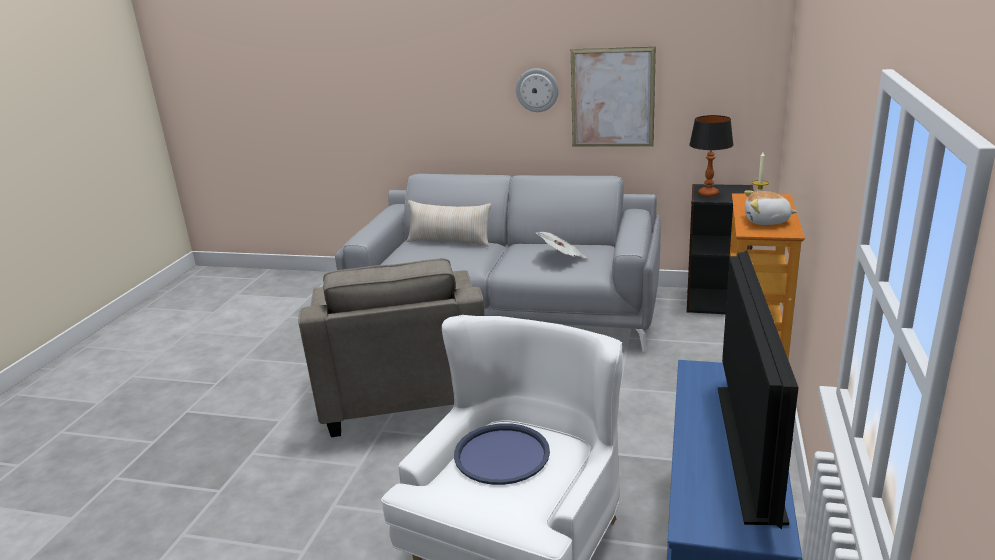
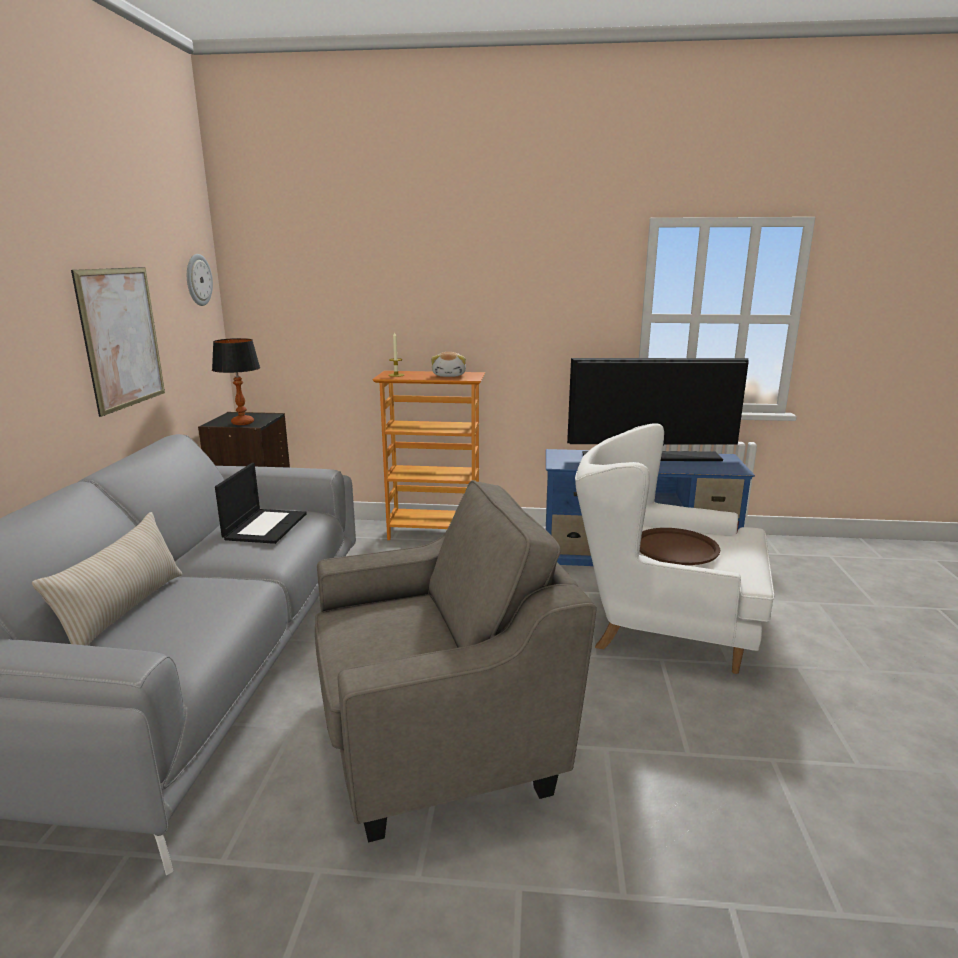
camera: 100 degrees left, 5 degrees down
(502, 455) = (675, 547): blue tray -> brown tray
(537, 90) = (44, 338): wall clock -> wall clock (198, 280)
(562, 257) = (265, 526): newspaper -> laptop

